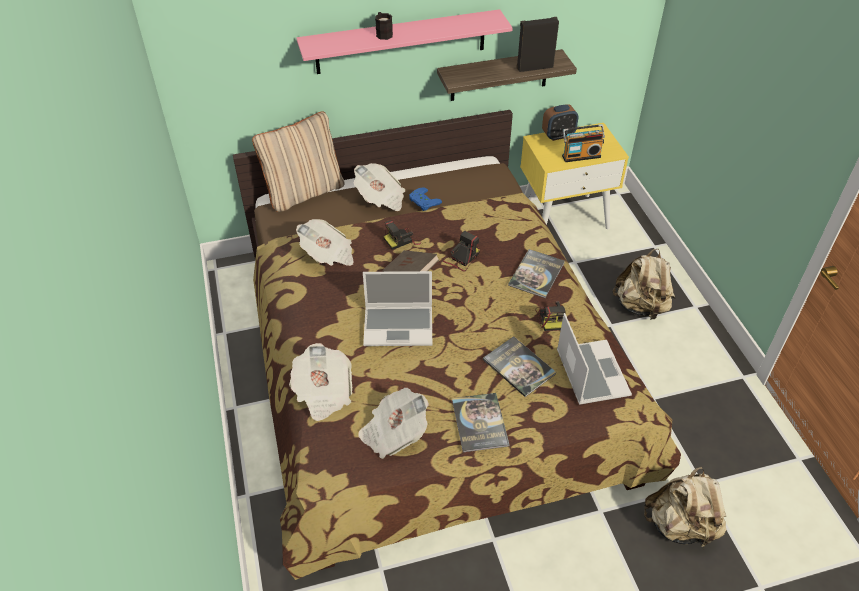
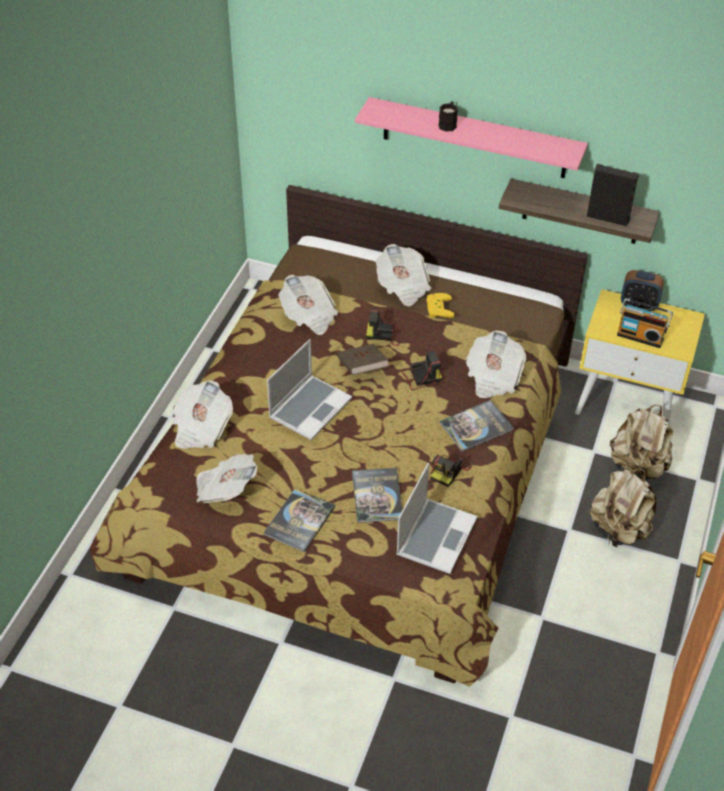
camera: 35 degrees right, 0 degrees up
(304, 192) = (343, 249): beige pillow -> none
(399, 326) = (310, 407): laptop -> laptop turned 90 degrees counterclockwise
(422, 202) = (437, 308): blue game controller -> yellow game controller
(512, 232) = (493, 377): none -> newspaper
(680, 525) = (454, 735): beige backpack -> beige backpack (638, 467)

